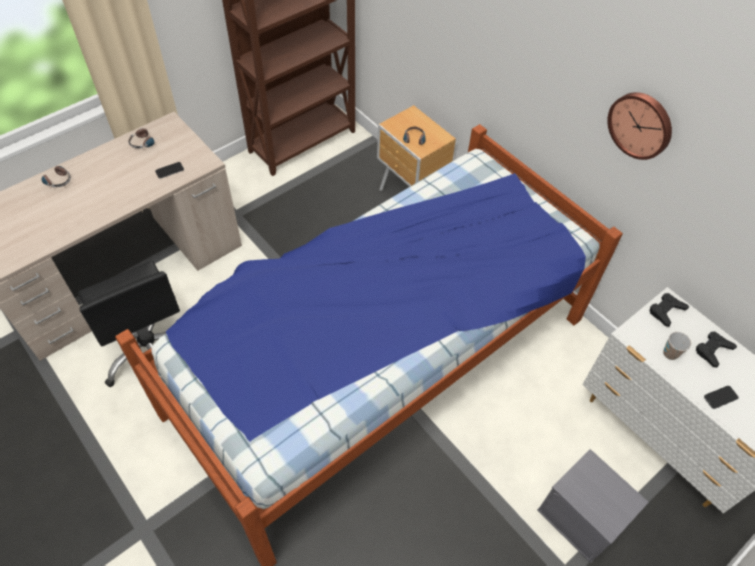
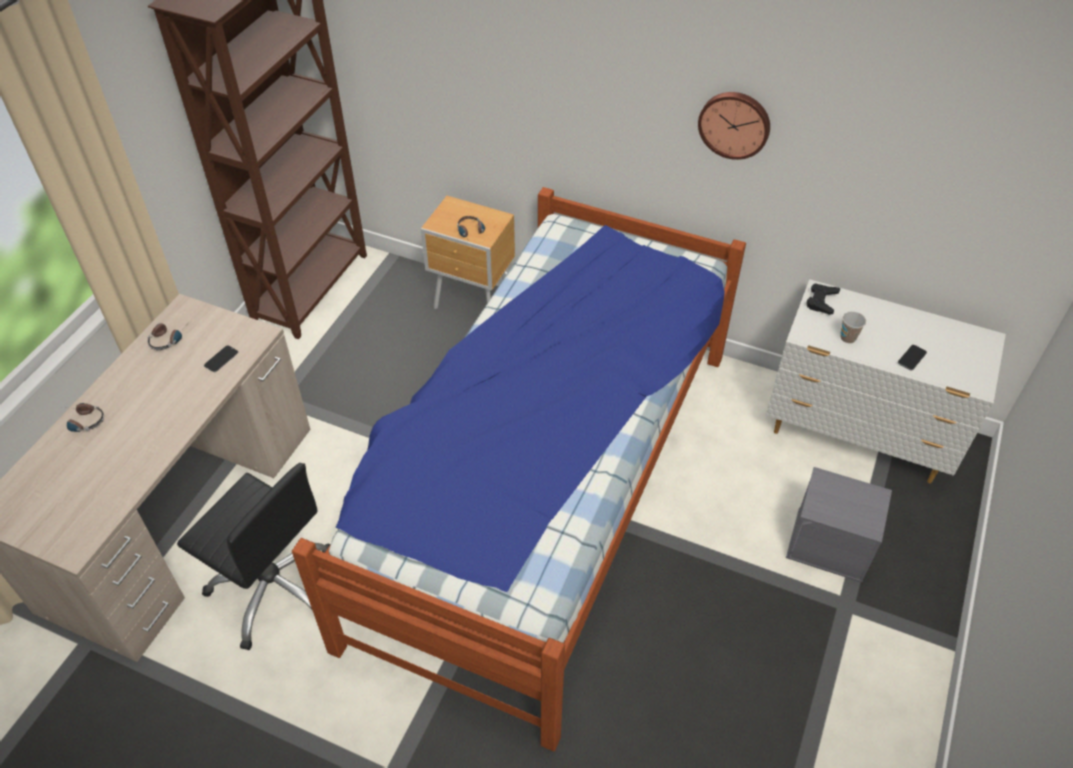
camera: 25 degrees left, 5 degrees down
(713, 350) = (881, 320): black game controller -> none

